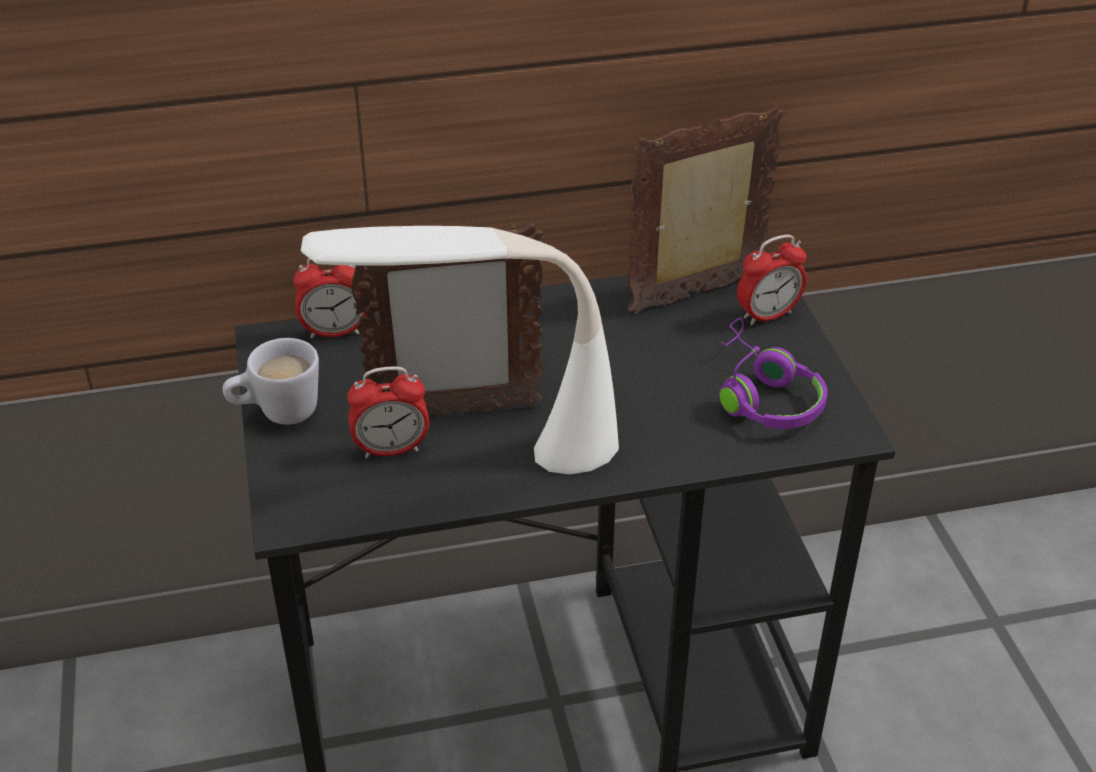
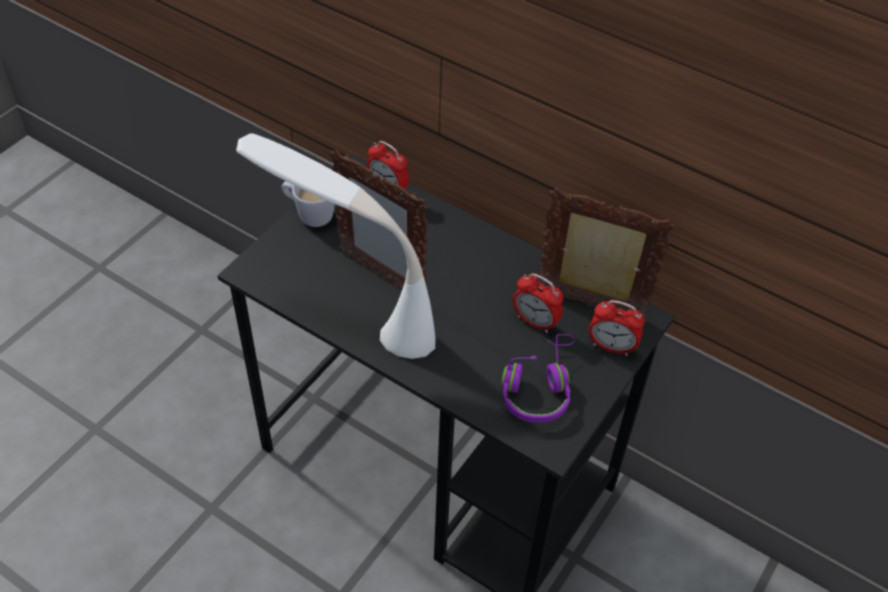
camera: 45 degrees right, 10 degrees up
(391, 449) = (330, 271): alarm clock -> alarm clock (535, 322)

